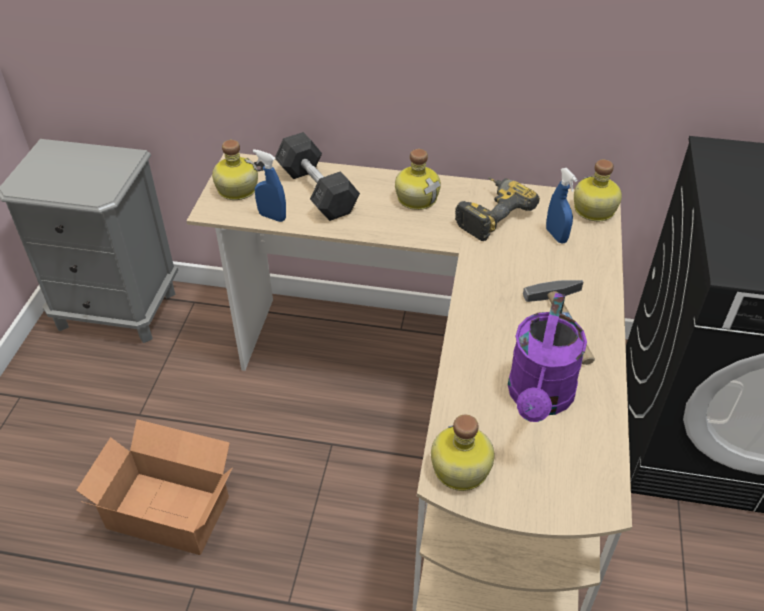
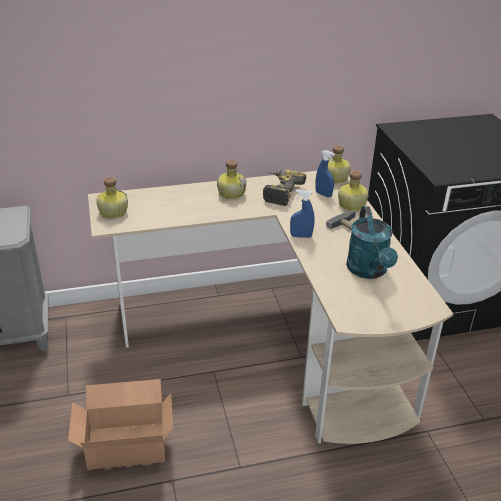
camera: 25 degrees left, 10 degrees down
(272, 217) = (148, 221): blue spray bottle -> blue spray bottle (301, 236)
(317, 191) = (166, 202): grey dumbbell -> none
(459, 469) = (351, 314): bottle -> bottle (351, 205)
(539, 399) = (369, 271): purple watering can -> turquoise watering can

